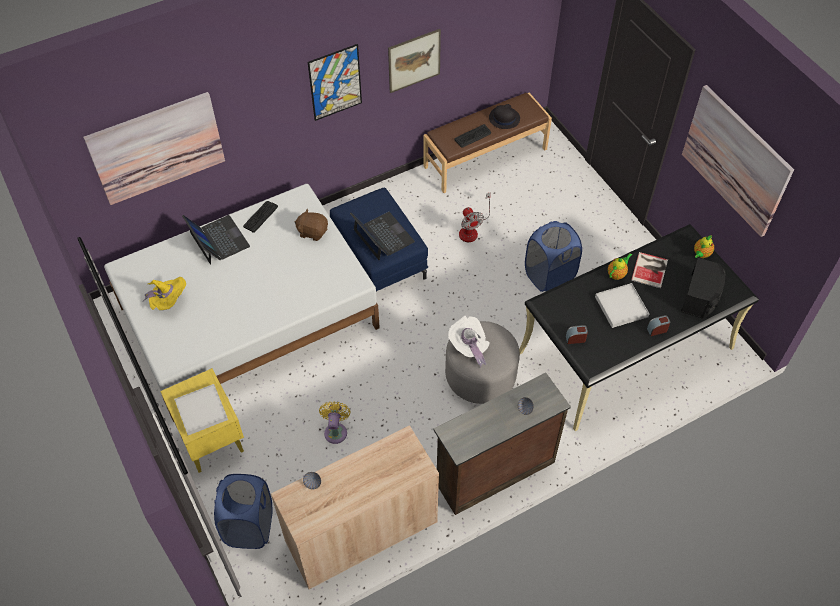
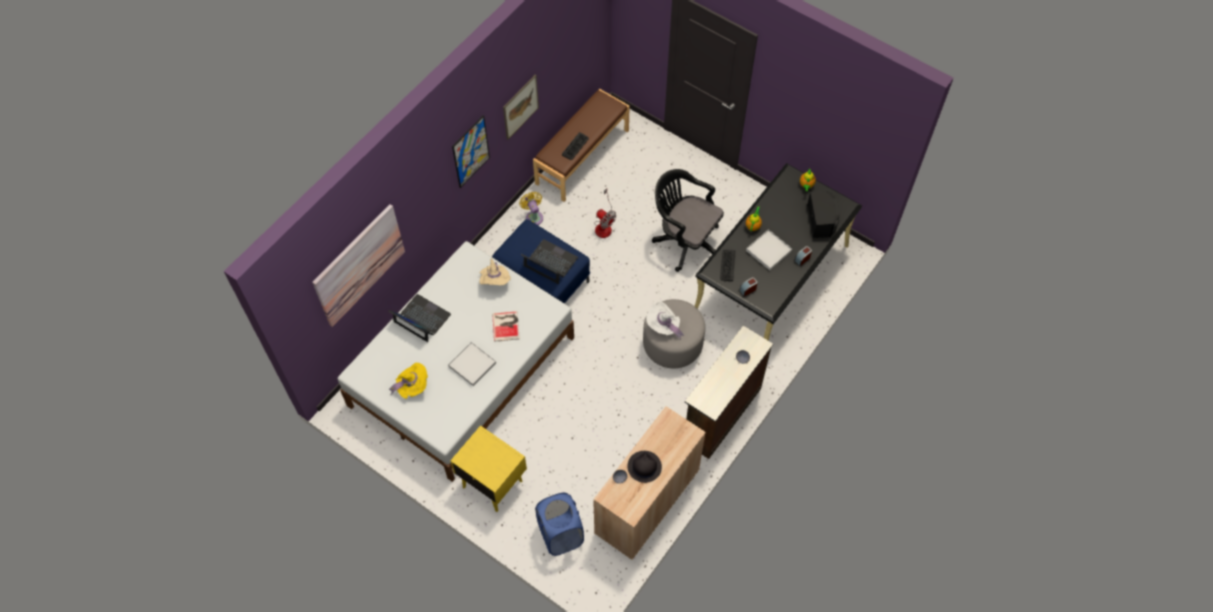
camera: 25 degrees left, 5 degrees up
(201, 411) = (492, 462): white tray -> white tray (472, 365)
(260, 216) = (444, 285): keyboard -> keyboard (727, 265)
(312, 232) = (495, 281): brown plush toy -> beige hat
(336, 430) = (585, 434): yellow fan -> yellow fan (533, 216)
(504, 118) = (592, 120): black hat -> black hat (644, 467)
(549, 276) = (684, 241): blue laundry basket -> black office chair
(650, 269) = (775, 212): book -> book (506, 325)
(735, 160) = (814, 109): picture -> none

